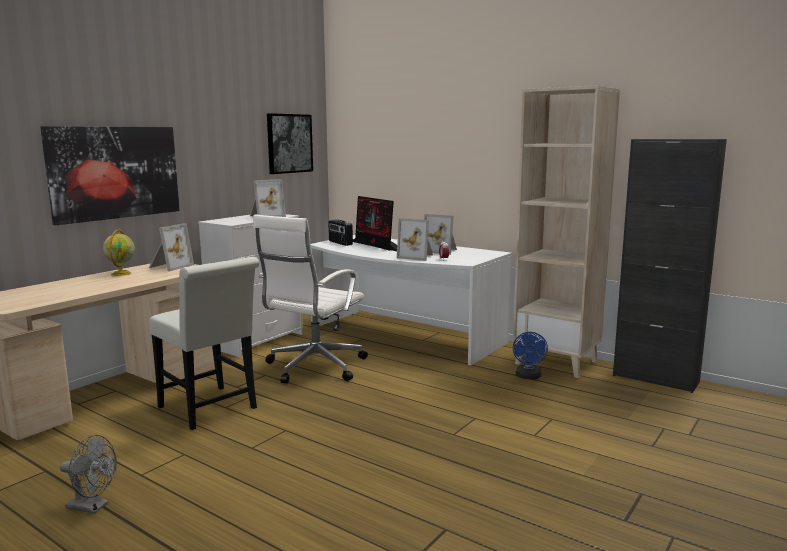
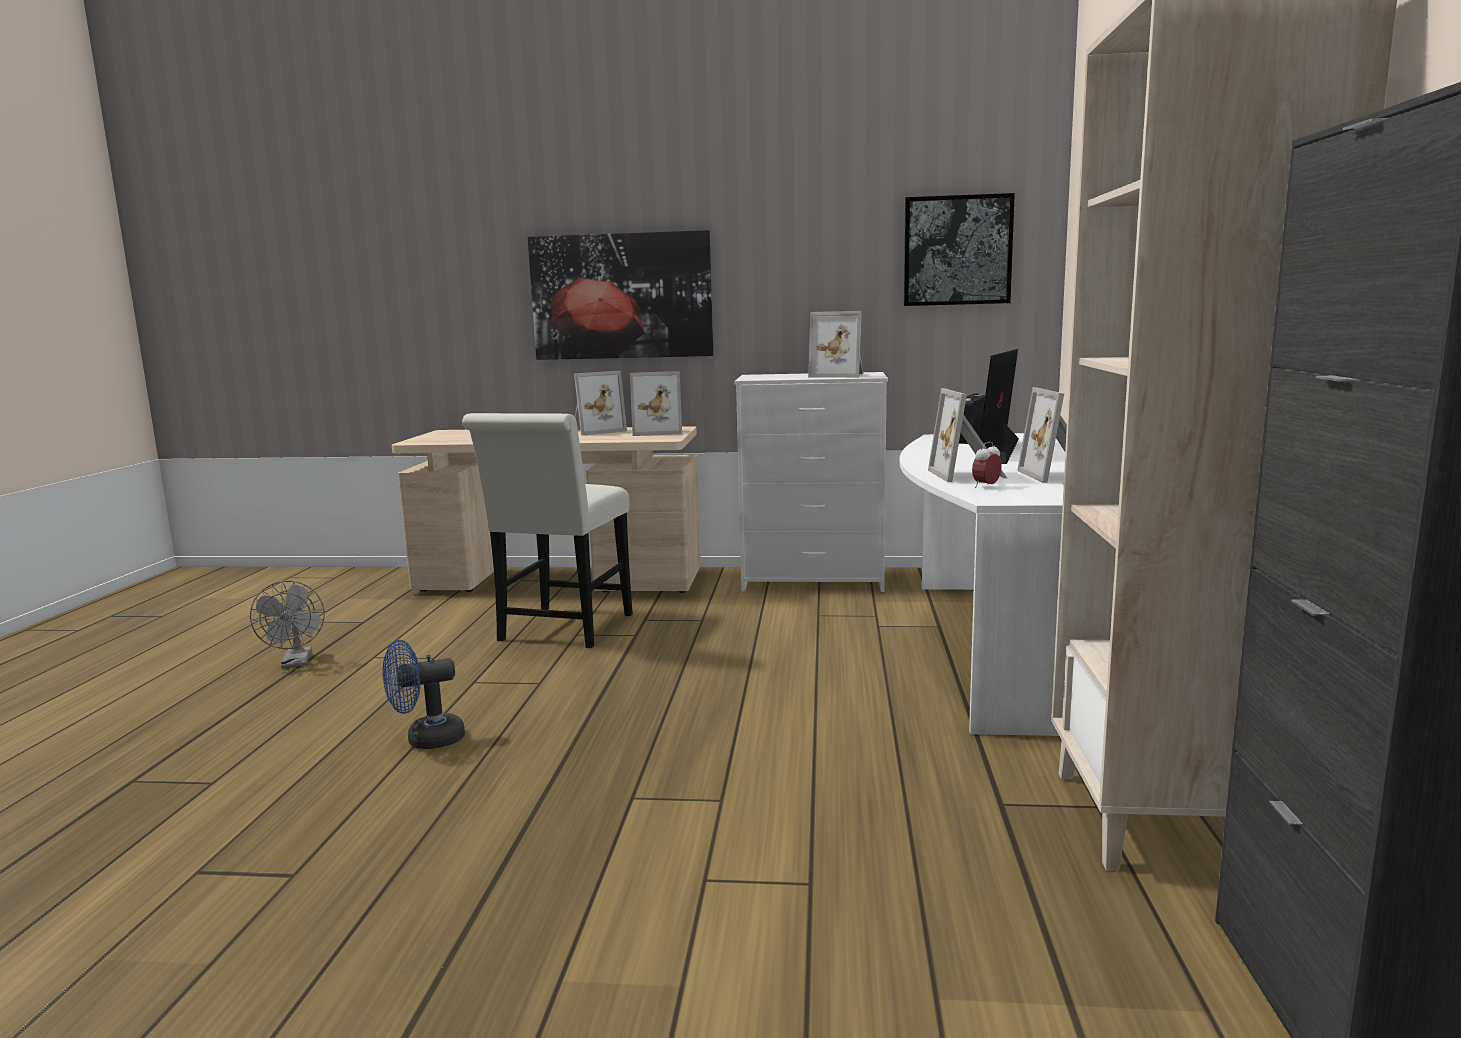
camera: 60 degrees right, 0 degrees up
(121, 273) = (596, 431): globe -> picture frame
(313, 367) = (768, 634): white office chair -> none
(528, 377) = (1007, 806): blue fan -> blue fan (426, 740)

